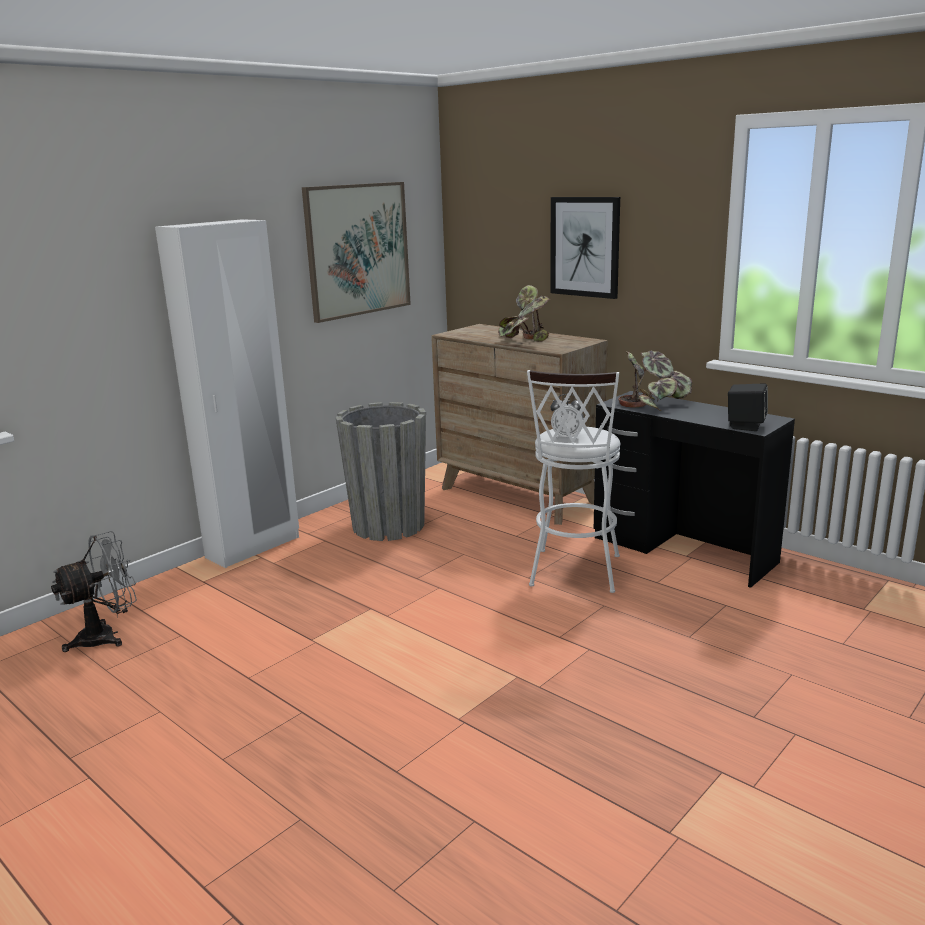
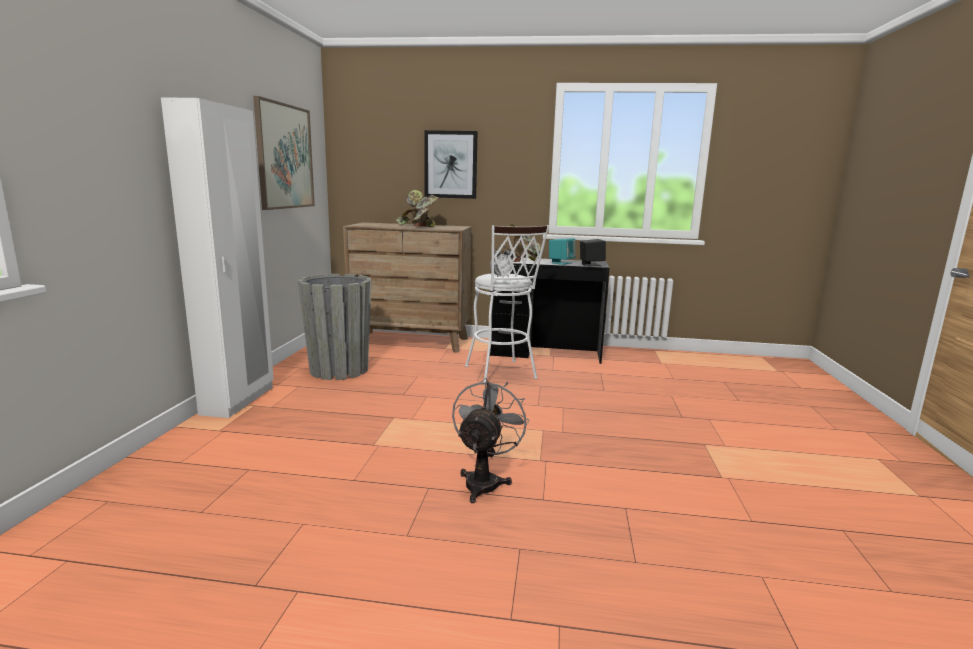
camera: 35 degrees left, 5 degrees down
(107, 636) = (167, 488): grey fan -> grey fan (484, 481)
(701, 416) = (561, 263): none -> turquoise speaker

